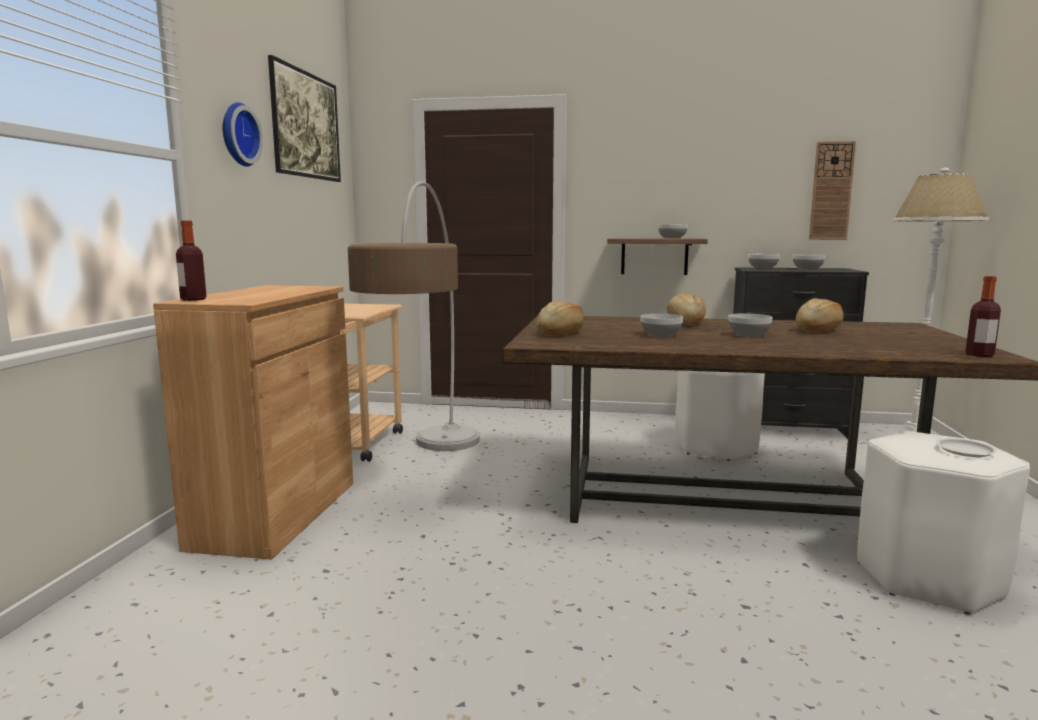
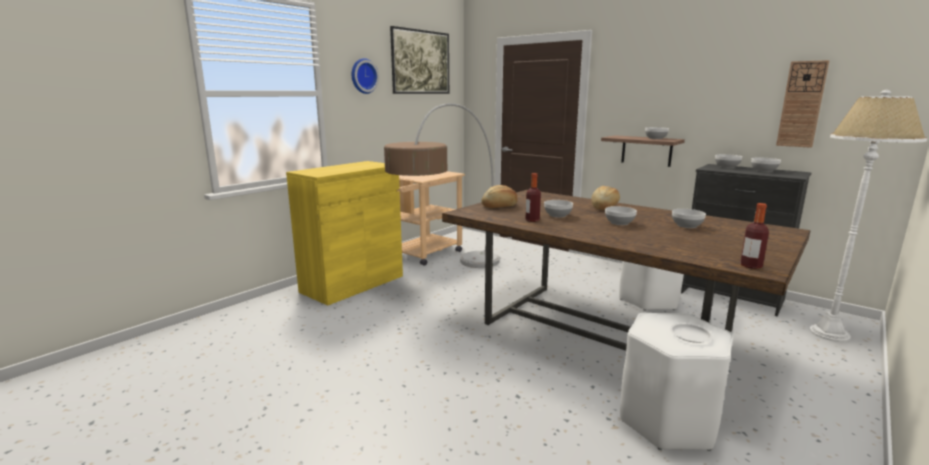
camera: 30 degrees right, 5 degrees up
(193, 299) = (306, 170): bottle -> bottle (532, 220)
(276, 514) = (352, 284): brown cabinet -> yellow cabinet
(817, 330) = (687, 225): bread -> bowl

